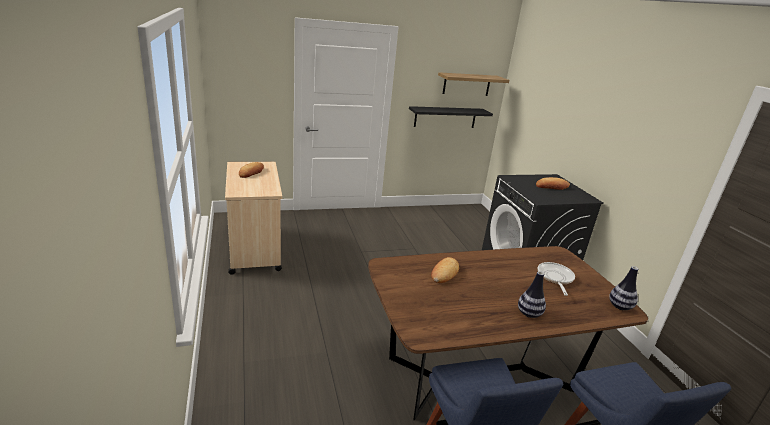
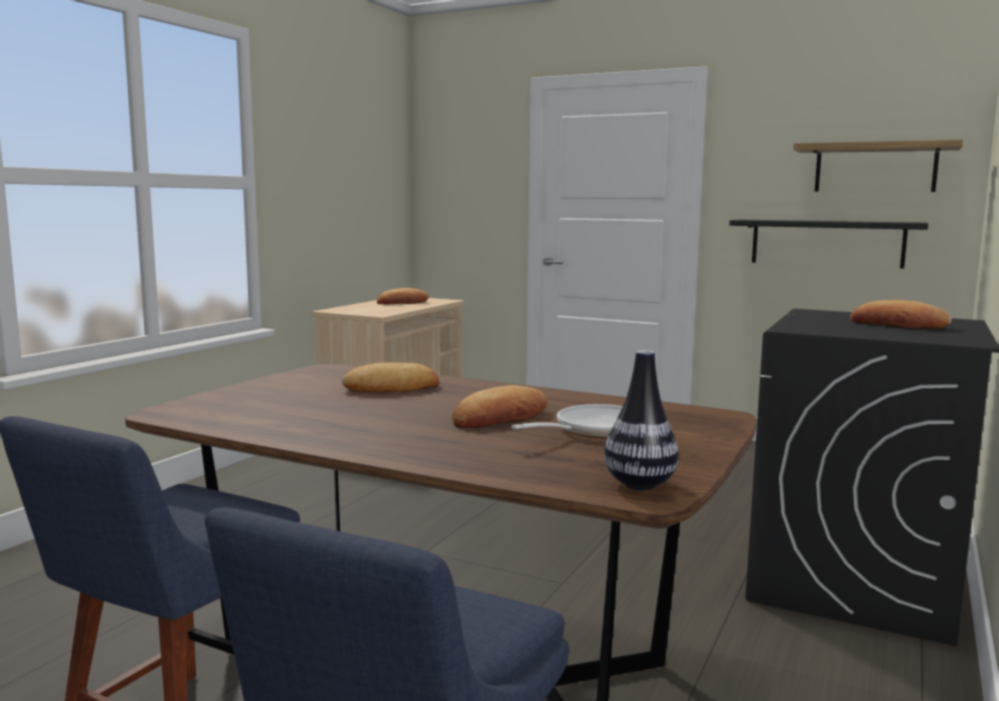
camera: 45 degrees right, 15 degrees down
(519, 281) = (500, 418): none -> bread
(529, 314) = (396, 441): vase -> none

